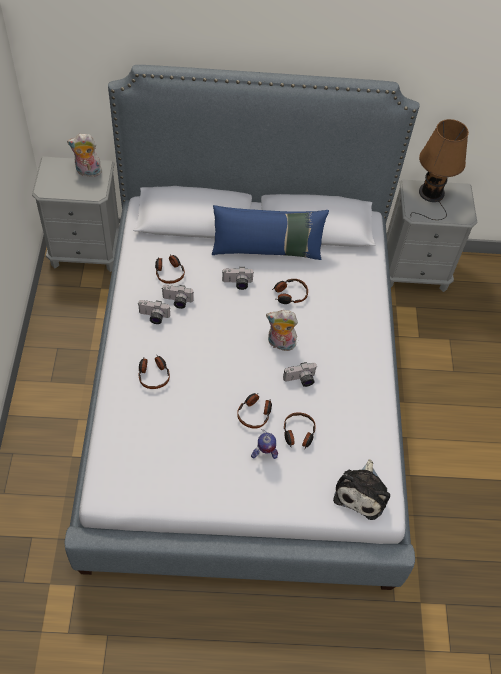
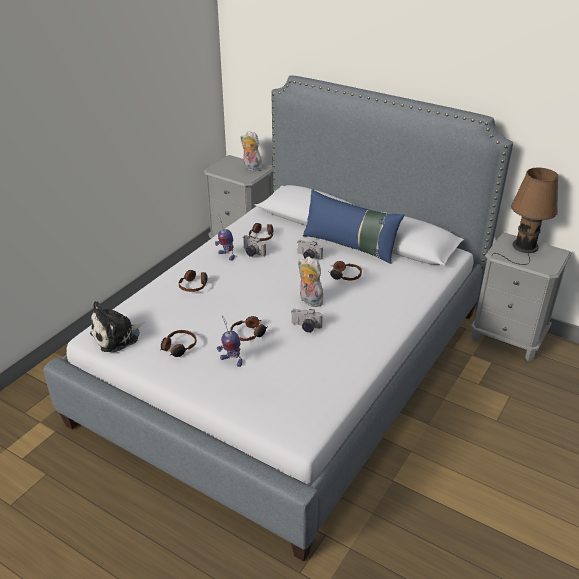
camera: 35 degrees right, 20 degrees down
(153, 317) = (226, 255): camera -> toy robot
(298, 433) = (272, 358): headphones -> headphones (178, 347)
(362, 492) = (292, 418): plush toy -> plush toy (117, 336)

